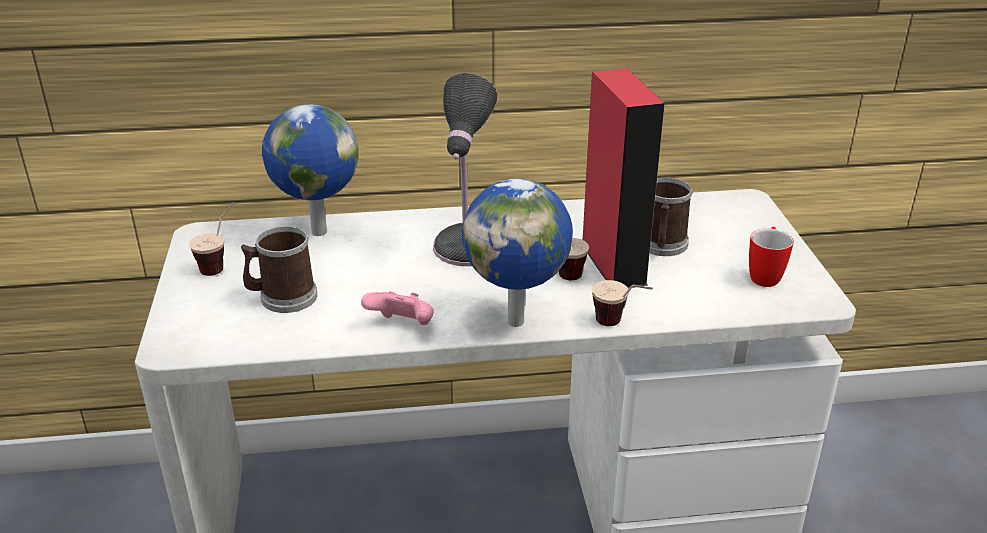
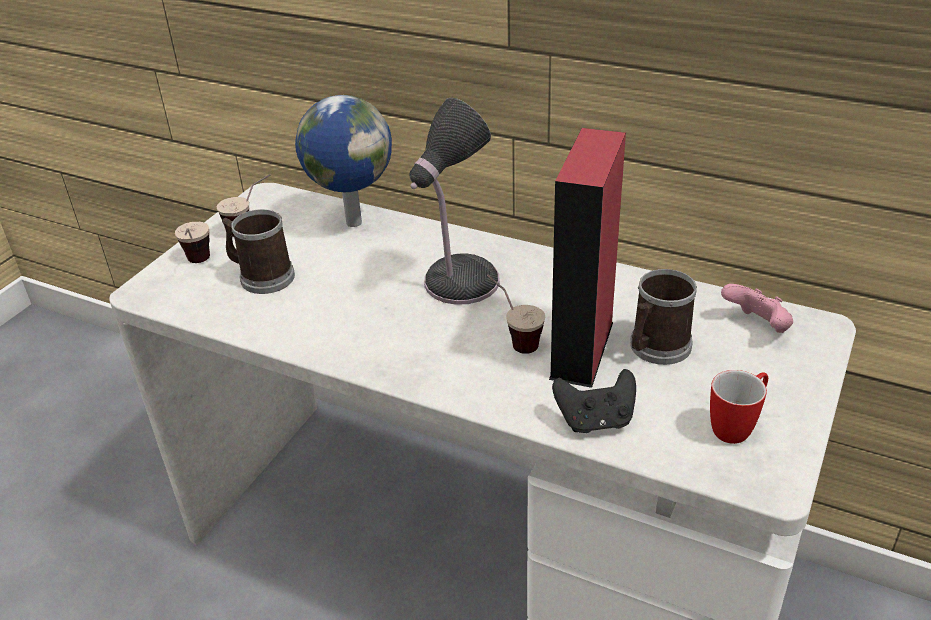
camera: 35 degrees right, 5 degrees up
(402, 326) = (323, 341): pink game controller -> pink game controller (757, 327)
(517, 320) = (424, 375): globe -> none
(619, 326) = (513, 421): cup -> cup (198, 265)
(674, 304) = (595, 421): none -> black game controller

